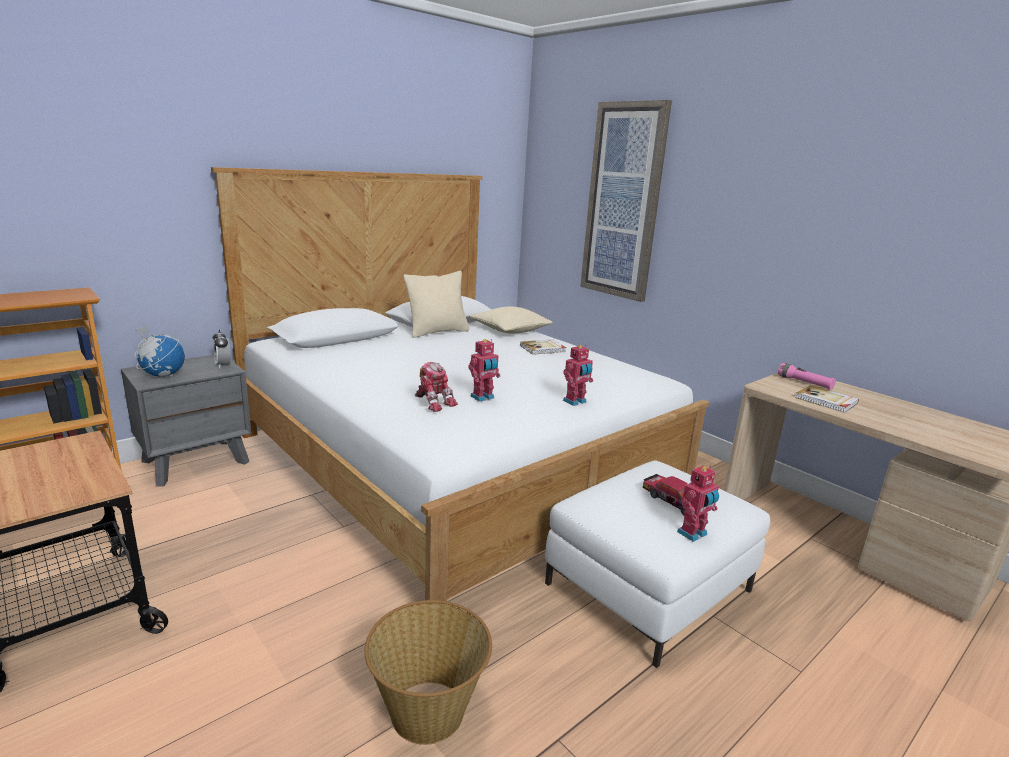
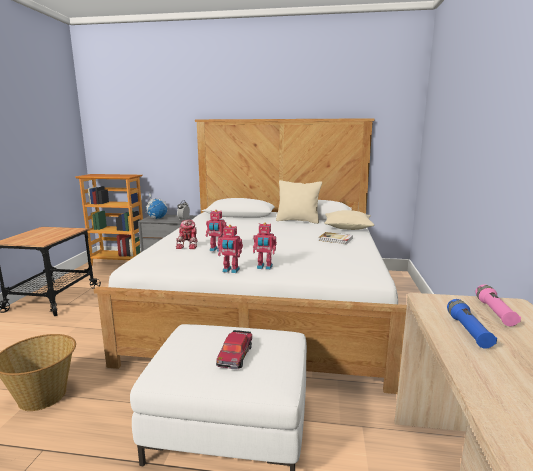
camera: 50 degrees right, 5 degrees down
(623, 202) = (456, 127): picture -> none
(693, 534) = (194, 376): toy robot -> toy robot (230, 270)
(826, 401) = (468, 331): book -> blue flashlight

